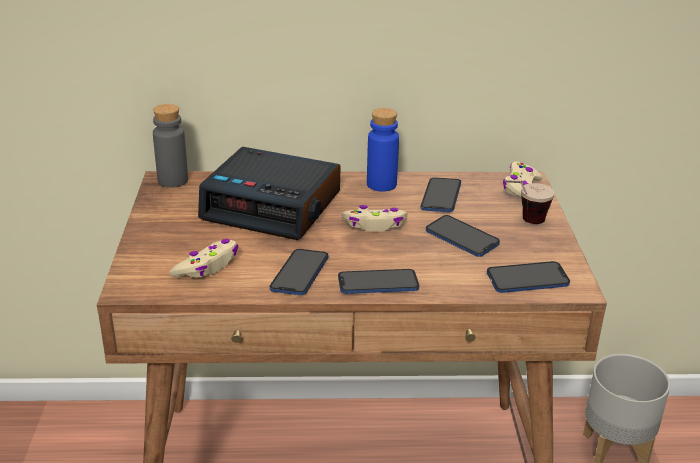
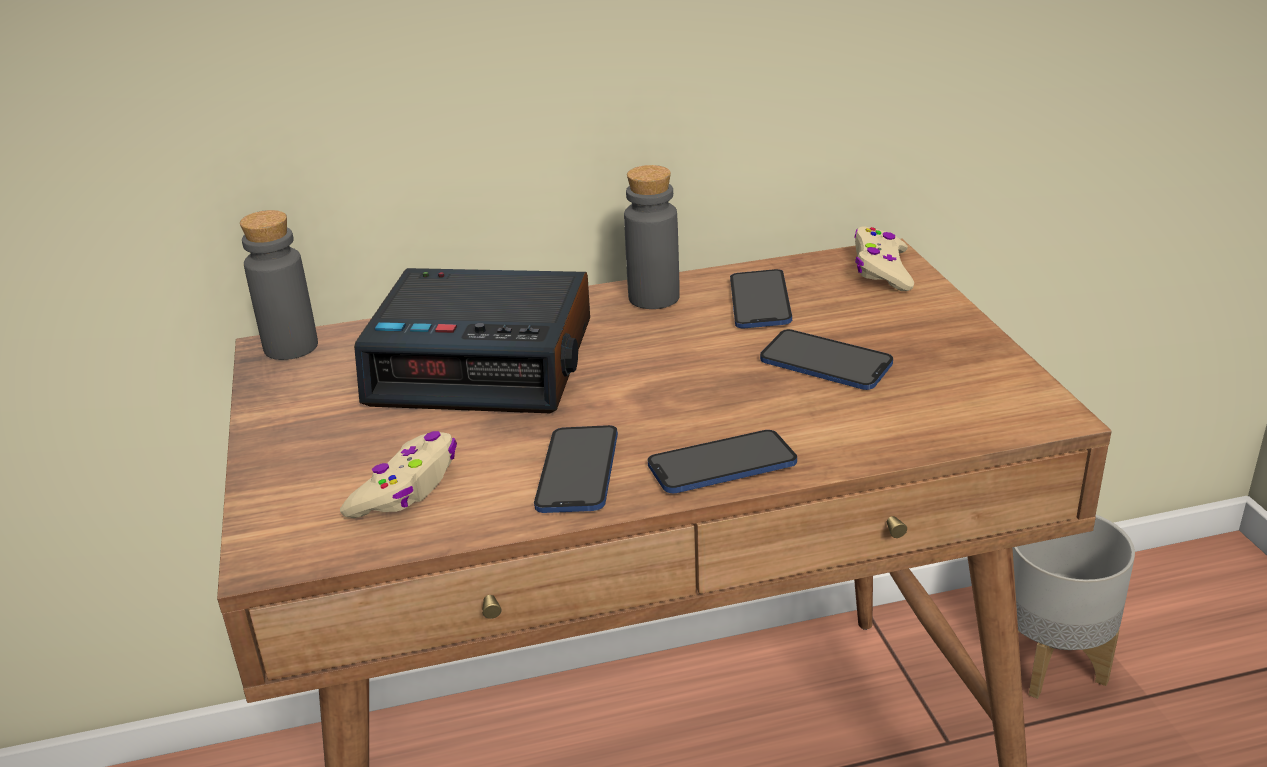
camera: 10 degrees left, 0 degrees up
(375, 225) = (672, 366): beige game controller -> none
(381, 184) = (654, 298): blue bottle -> grey bottle
(523, 223) = (911, 322): cup -> none
(527, 279) = (966, 414): phone -> none

